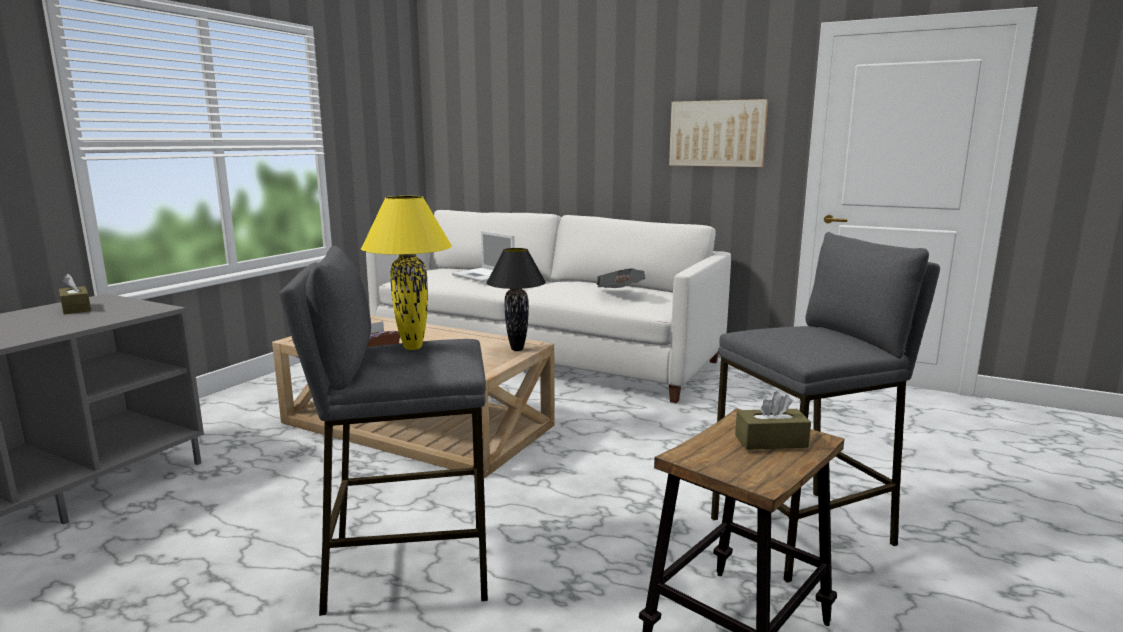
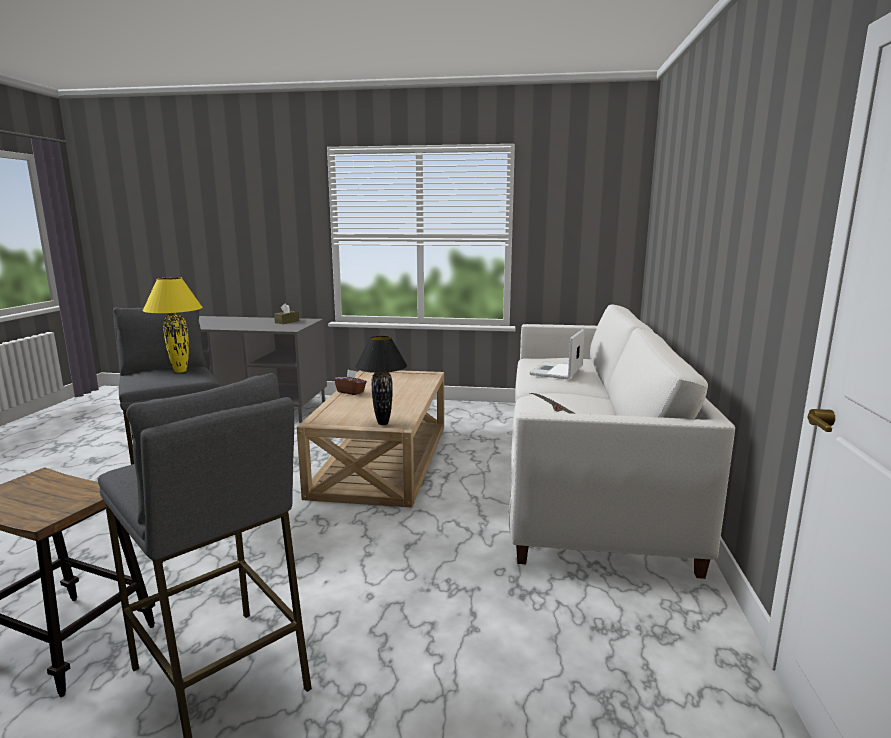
camera: 70 degrees right, 0 degrees up
(717, 133) = (761, 241): picture -> none
(771, 441) = (47, 502): brown tissue box -> none

